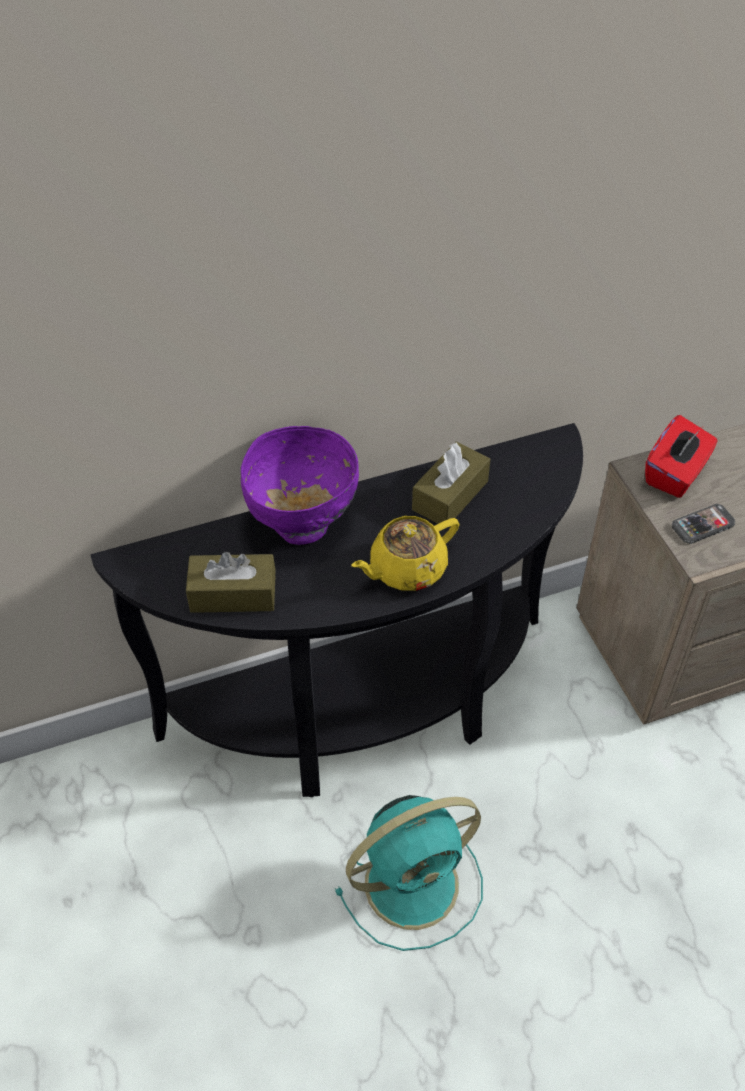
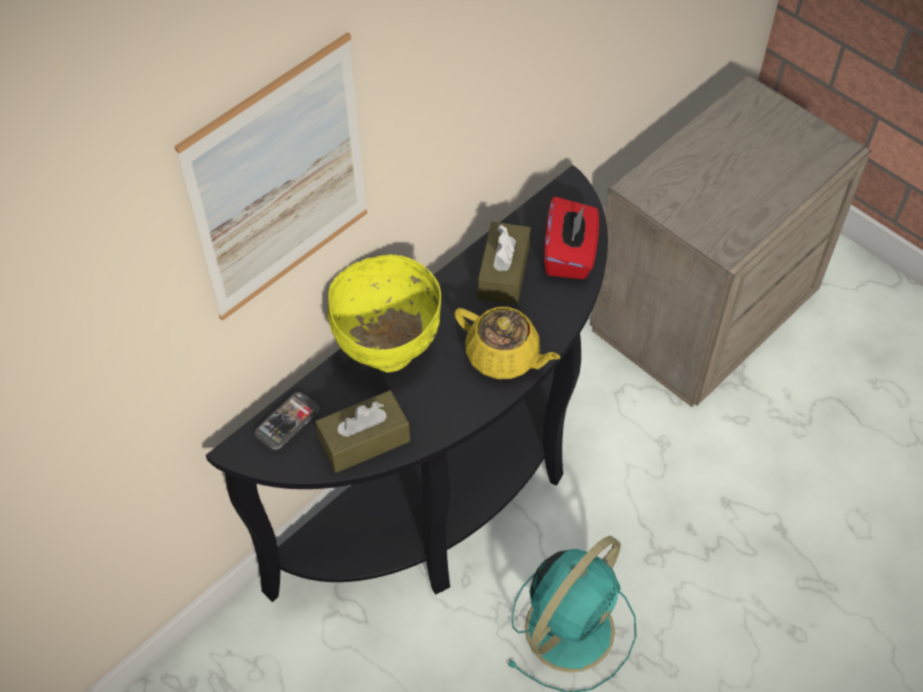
camera: 25 degrees left, 5 degrees up
(201, 299) = (280, 182): none -> picture
(302, 524) = (388, 350): purple bowl -> yellow bowl
(406, 569) = (504, 356): yellow teapot -> yellow teapot turned 90 degrees counterclockwise
(676, 474) = (669, 179): red tissue box -> red tissue box (569, 254)
(702, 525) = (714, 219): phone -> phone (287, 422)

